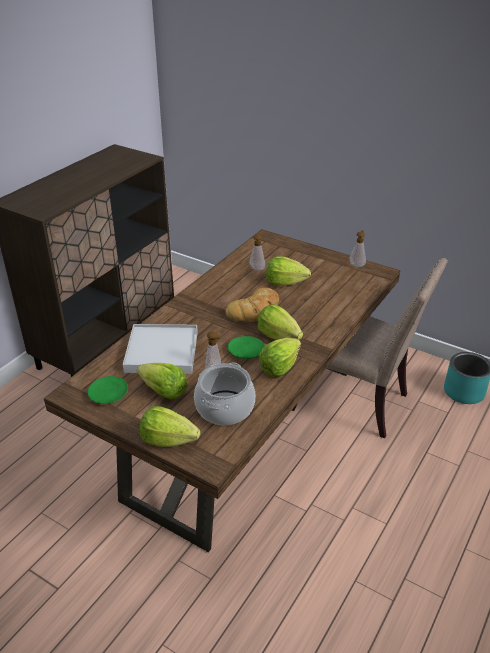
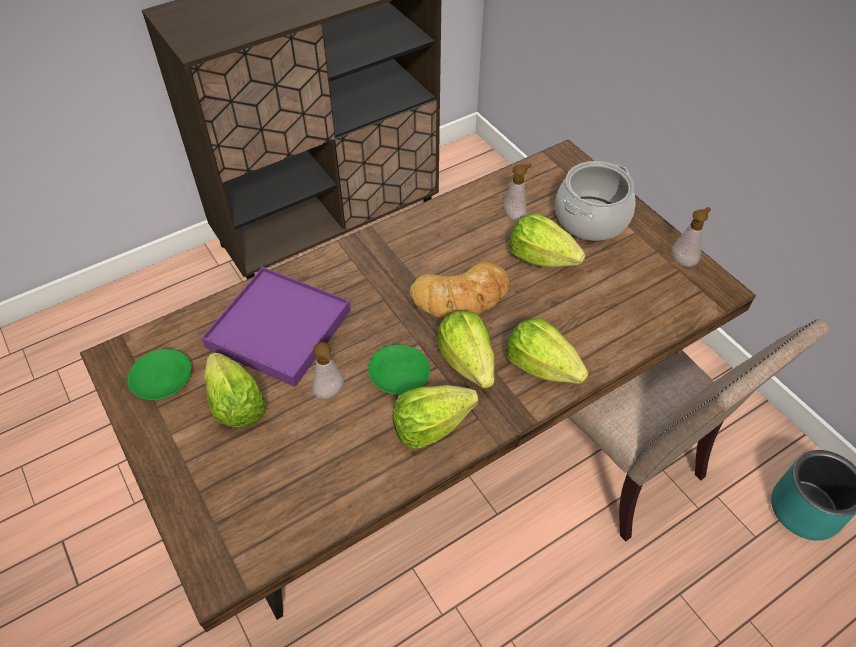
camera: 25 degrees right, 15 degrees up
(161, 352) = (278, 329): white tray -> purple tray
(168, 440) = (187, 500): lettuce -> lettuce (541, 366)
(224, 408) = (301, 473): cooking pot -> cooking pot (591, 218)

